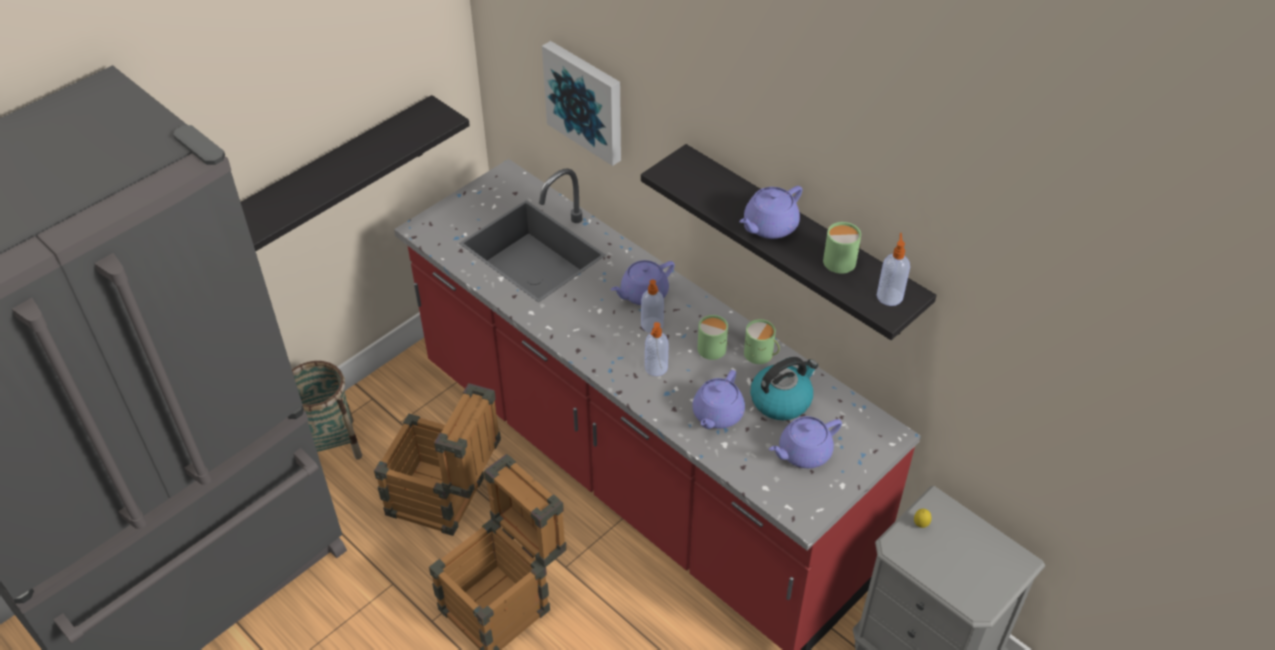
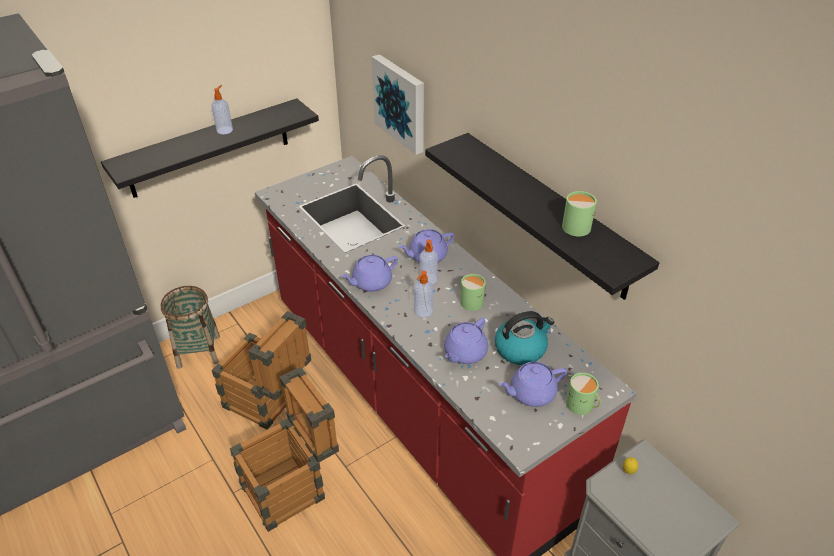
camera: 10 degrees right, 5 degrees down
(761, 355) = (511, 312): green mug -> green mug (582, 406)
(769, 226) = (521, 195): purple teapot -> purple teapot (371, 283)
(889, 296) = (616, 258): soap dispenser -> soap dispenser (225, 130)

